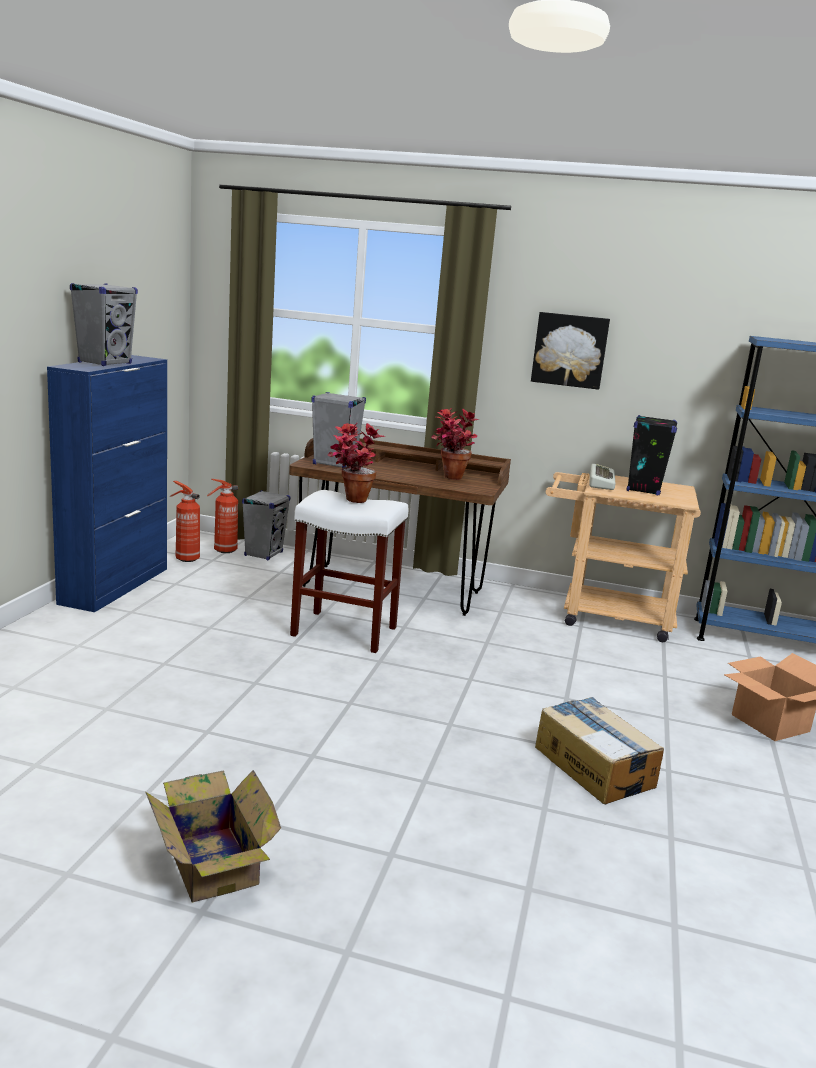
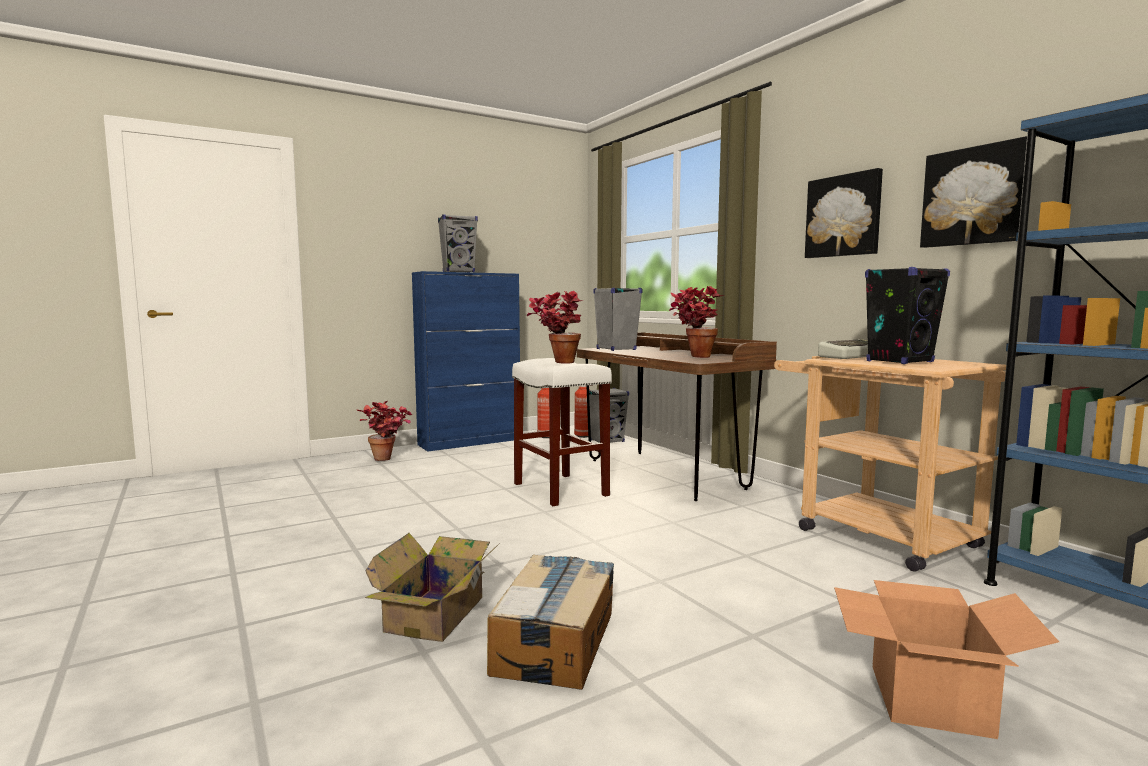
camera: 45 degrees right, 10 degrees down
(75, 637) = (388, 460): none -> potted plant
(212, 860) = (160, 580): cardboard box -> cardboard box (438, 612)
(681, 360) = (975, 196): none -> picture

